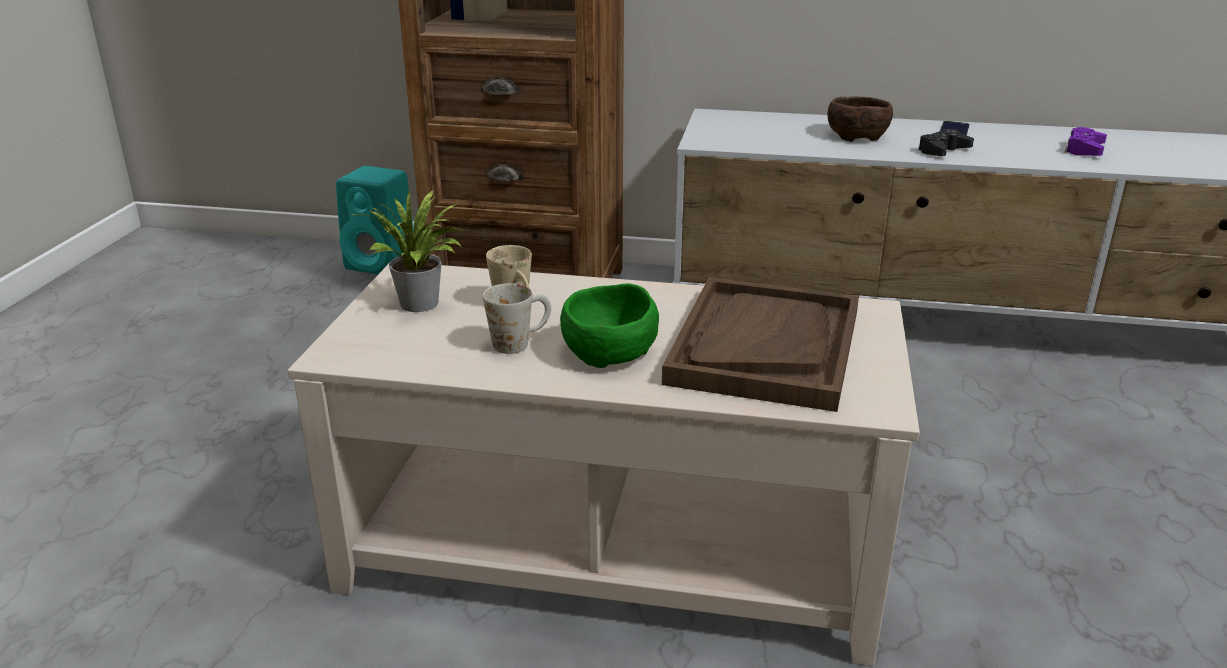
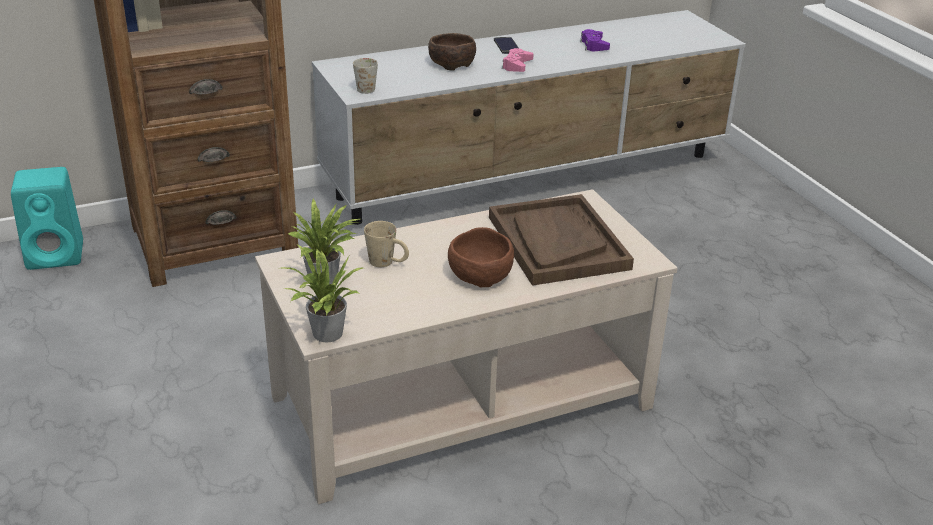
camera: 35 degrees left, 5 degrees up
(337, 357) = (324, 335): none -> potted plant
(520, 342) = (422, 286): white mug -> white mug (368, 87)
(608, 353) = (480, 276): green bowl -> brown bowl
(943, 150) = (517, 65): black game controller -> pink game controller

